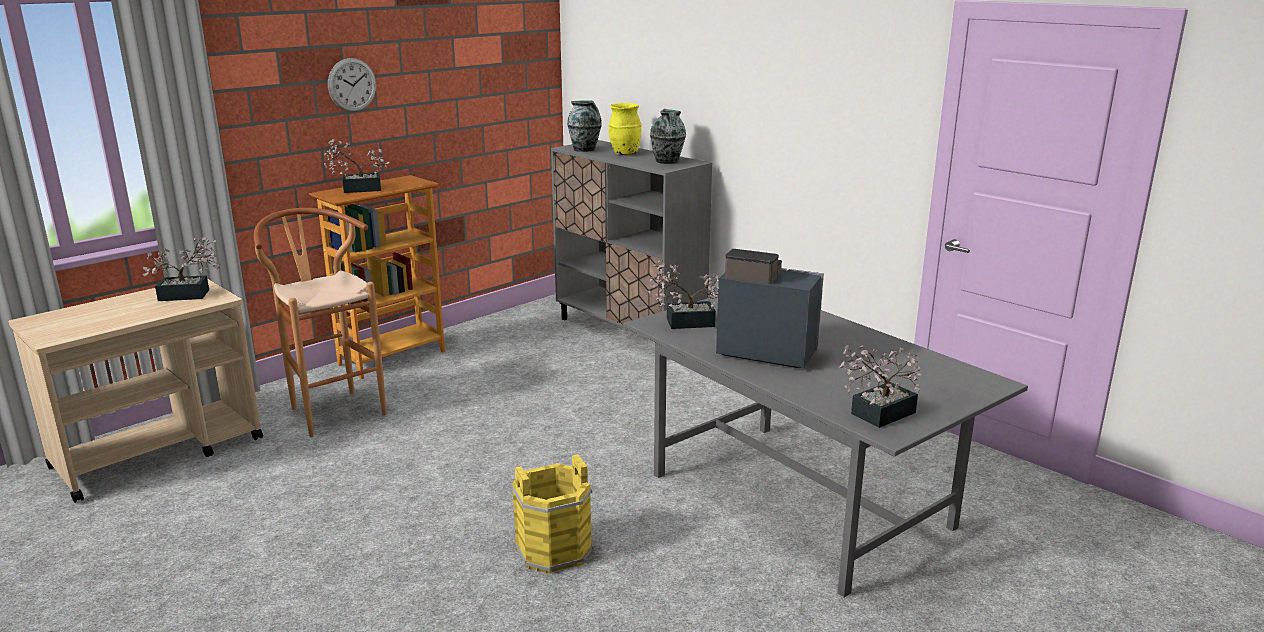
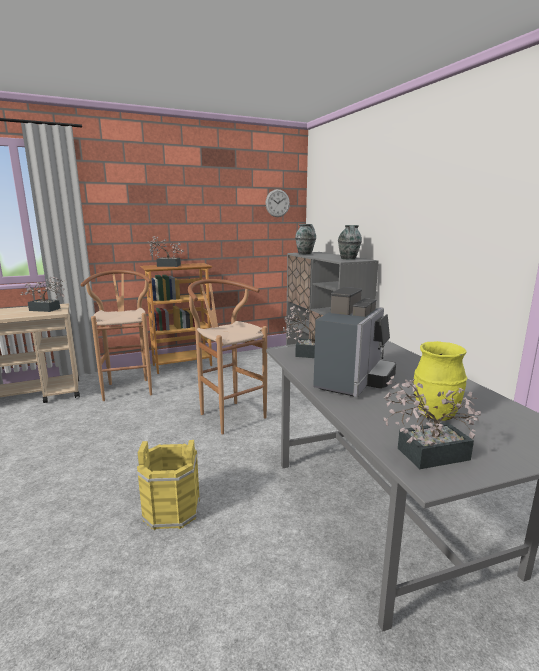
camera: 20 degrees right, 5 degrees down
(352, 85) = (171, 208): wall clock -> wall clock (277, 203)
(533, 423) = (228, 414): none -> brown stool
(625, 154) = (327, 256): yellow vase -> yellow vase (435, 415)
(764, 351) = (354, 381): coffee machine -> coffee machine turned 75 degrees clockwise

